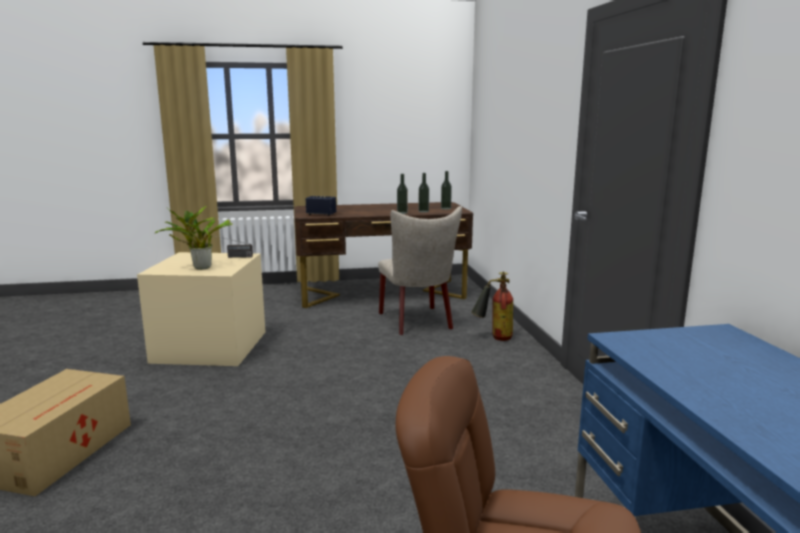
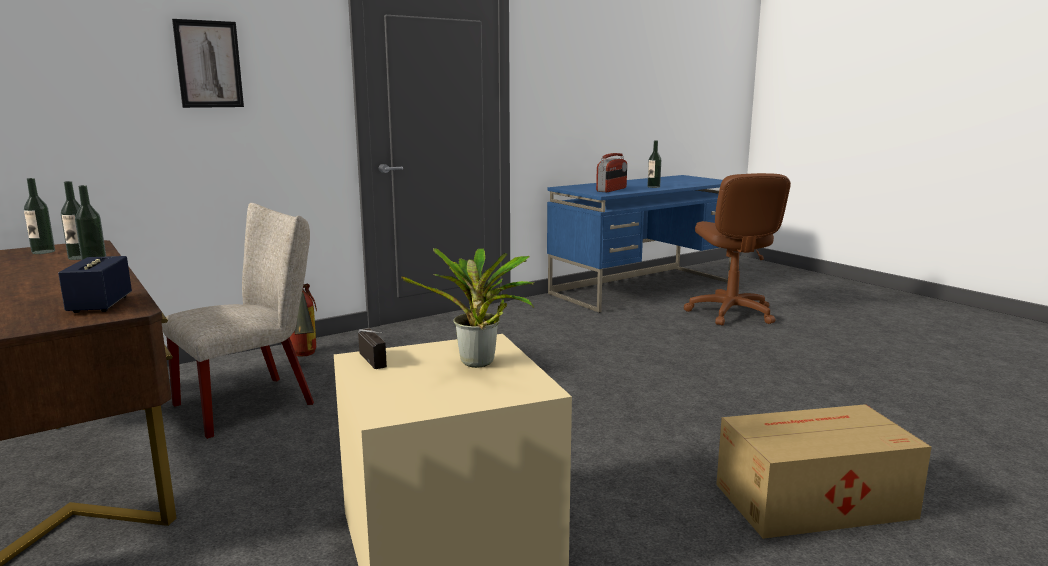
camera: 115 degrees left, 0 degrees up
(528, 110) = (208, 64): none -> picture
(680, 358) = (612, 190): none -> radio
(745, 411) = (653, 187): none -> bottle

